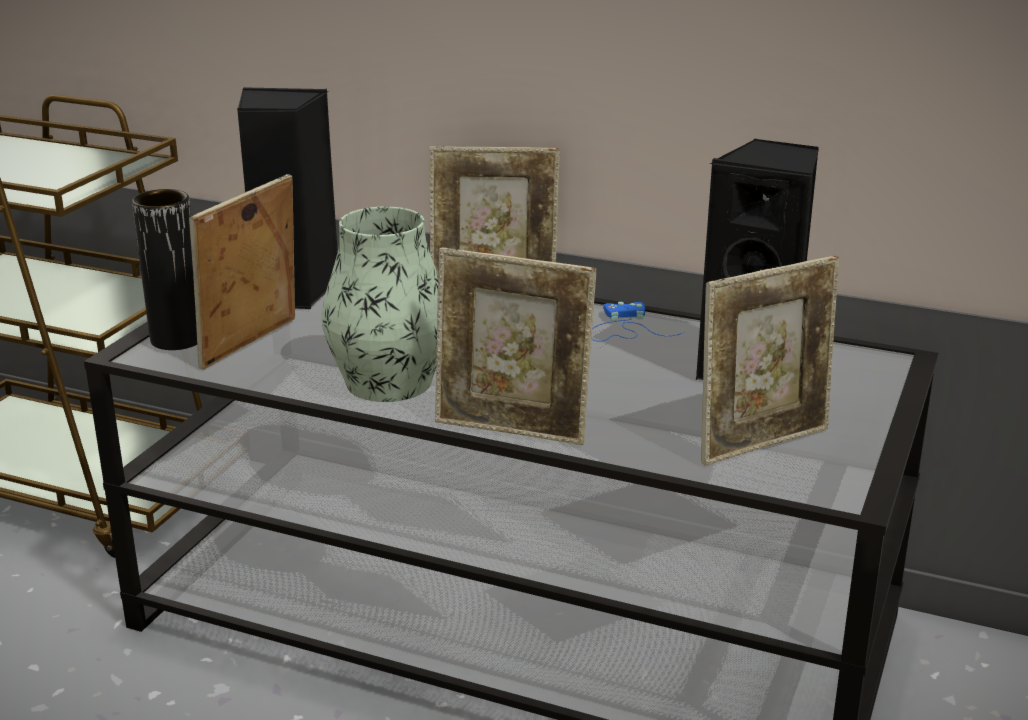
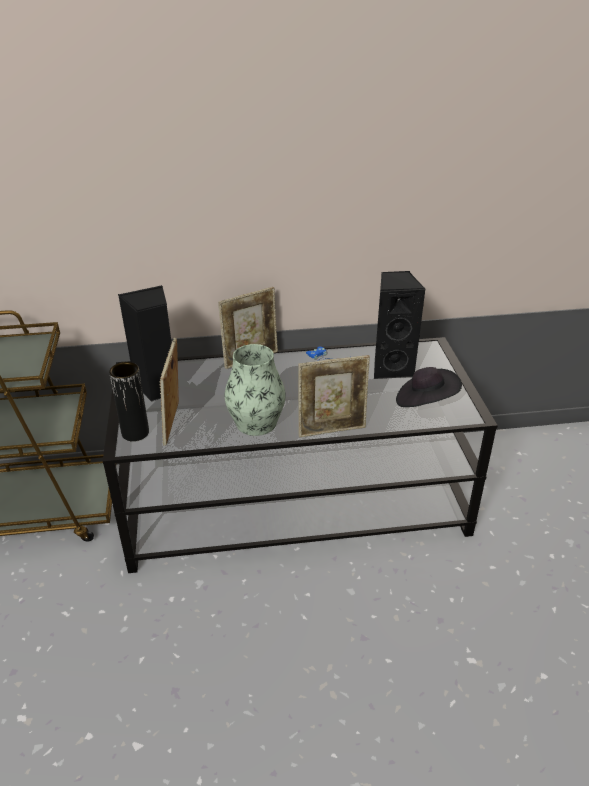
camera: 30 degrees left, 10 degrees up
(762, 443) = (425, 402): picture frame -> black hat

